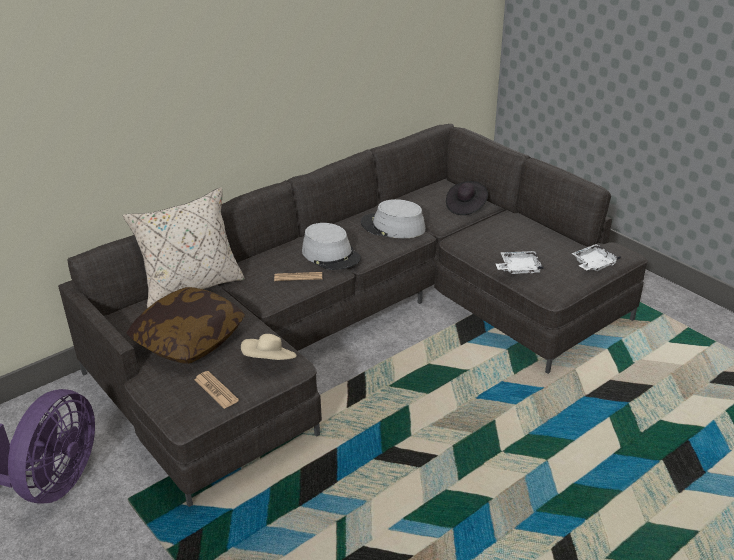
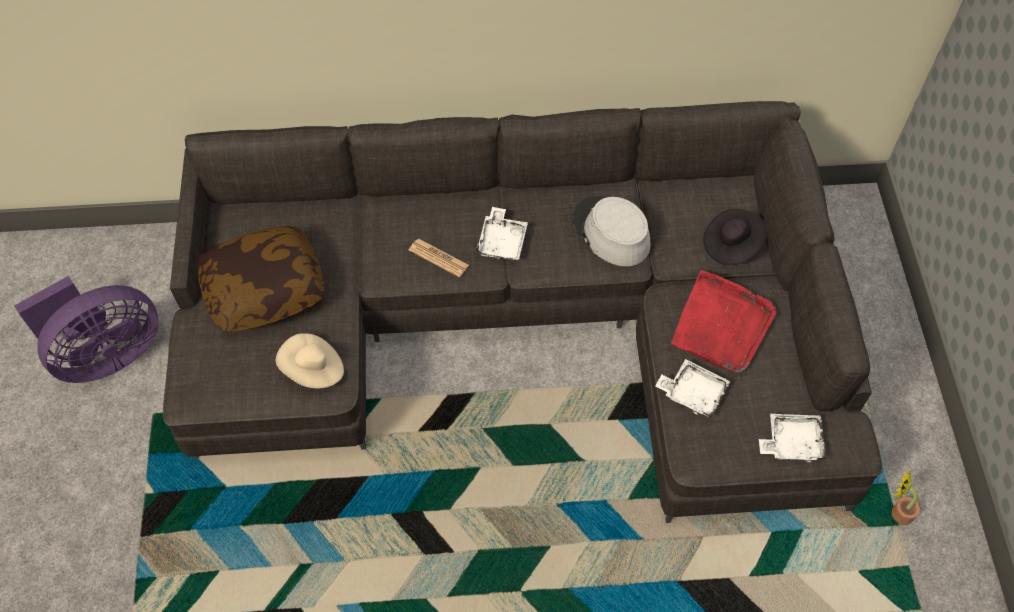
camera: 35 degrees right, 25 degrees up
(191, 286) = (325, 208): beige pillow -> none
(216, 390) = (237, 378): newspaper -> none
(331, 255) = (502, 241): grey hat -> white tray
(500, 237) = (722, 325): none -> red tray
(656, 309) = (897, 512): none -> potted plant

